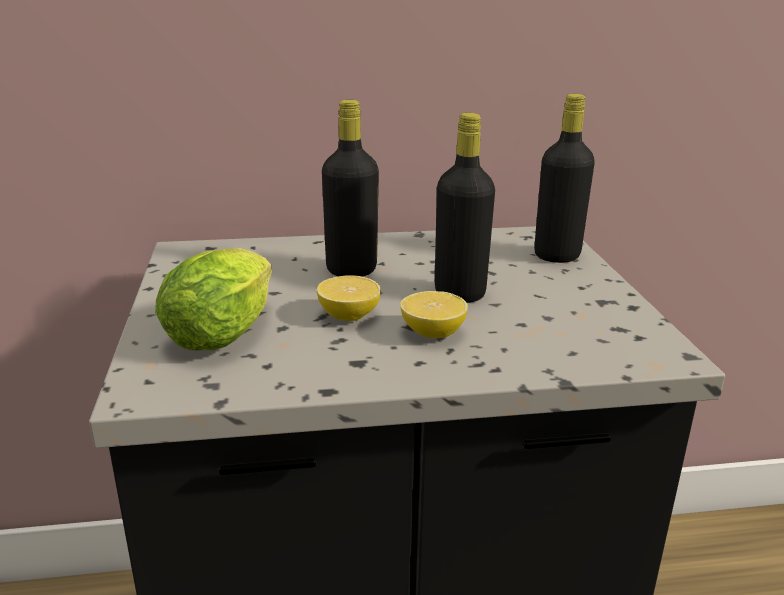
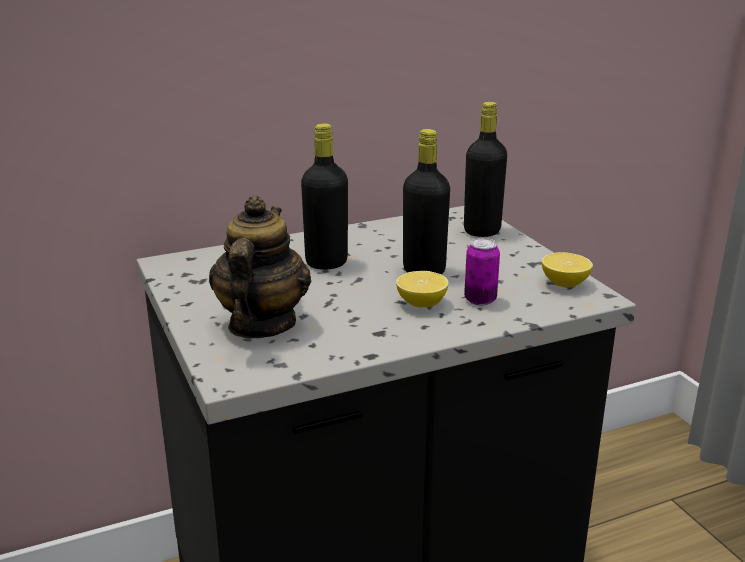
camera: 15 degrees left, 0 degrees up
(227, 331) = (261, 324): lettuce -> teapot
(349, 315) = (349, 299): lemon -> lemon (564, 283)
(510, 338) = (480, 300): none -> can

